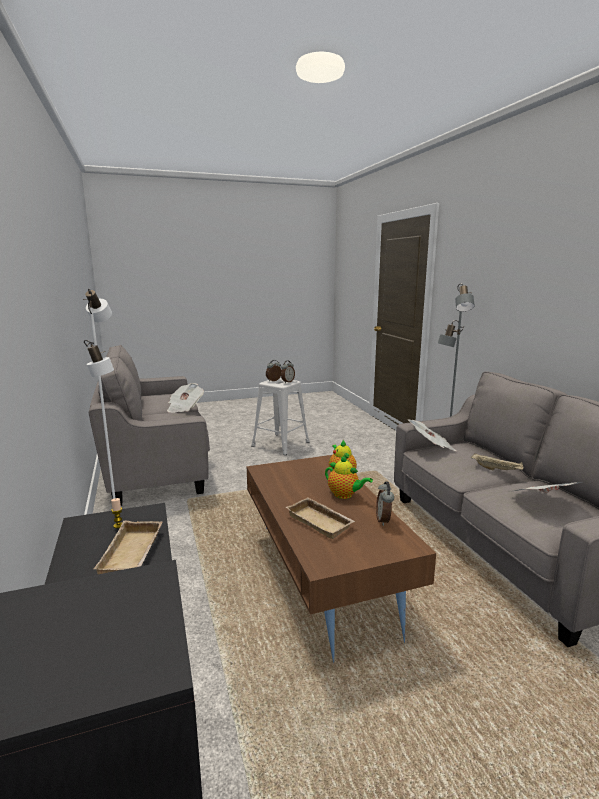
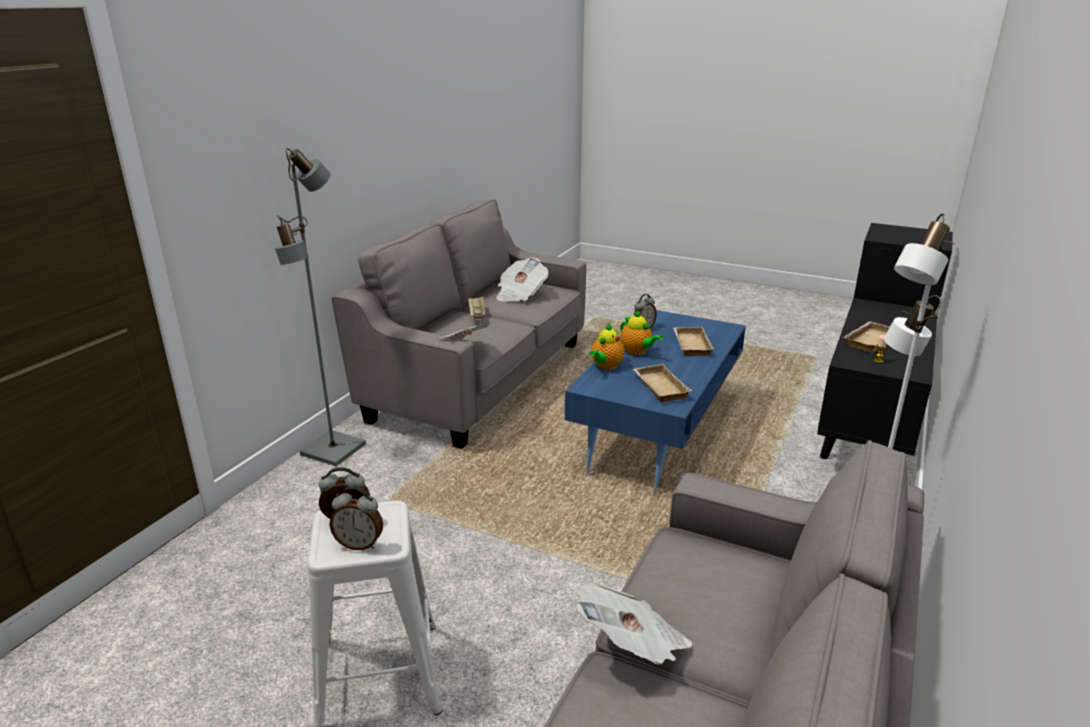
camera: 135 degrees left, 10 degrees up
(287, 476) = (658, 387): none -> beige tray
(324, 576) = (656, 431): brown coffee table -> blue coffee table
(345, 495) = (637, 352): teapot -> teapot turned 150 degrees clockwise

